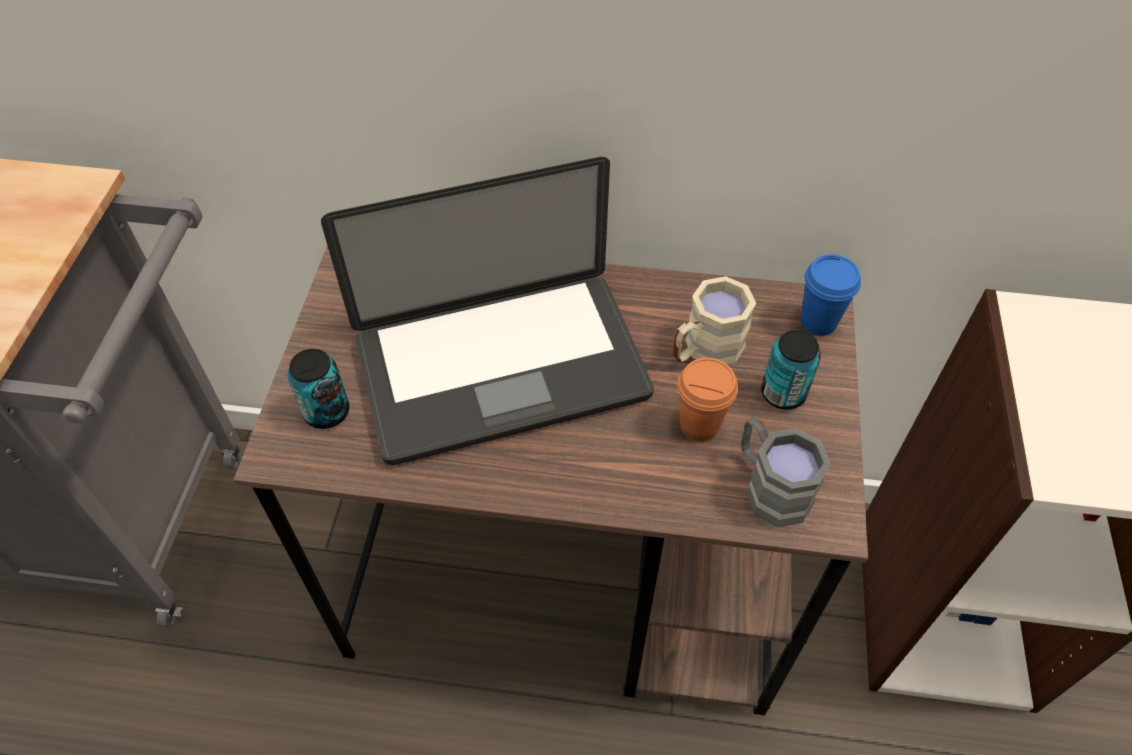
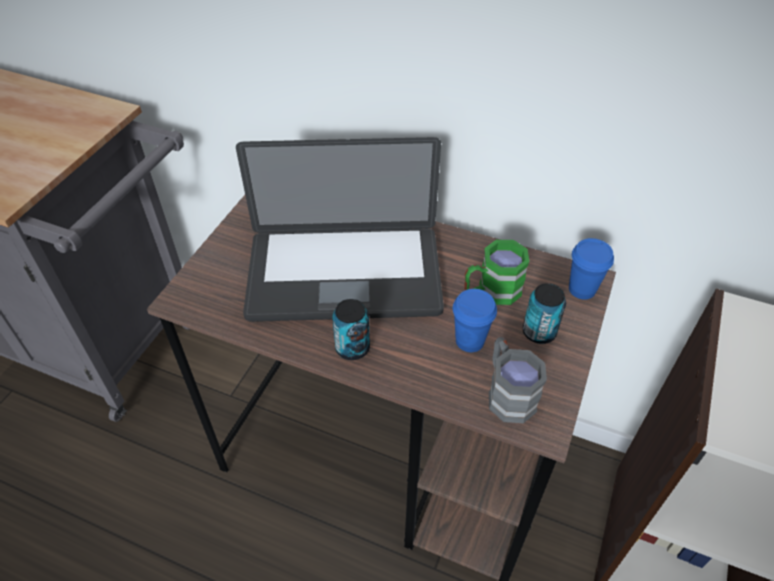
camera: 15 degrees right, 5 degrees down
(327, 412) = (220, 280): can -> can (352, 348)
(699, 425) = (469, 341): orange cup -> blue cup
(704, 350) = (491, 291): beige mug -> green mug

